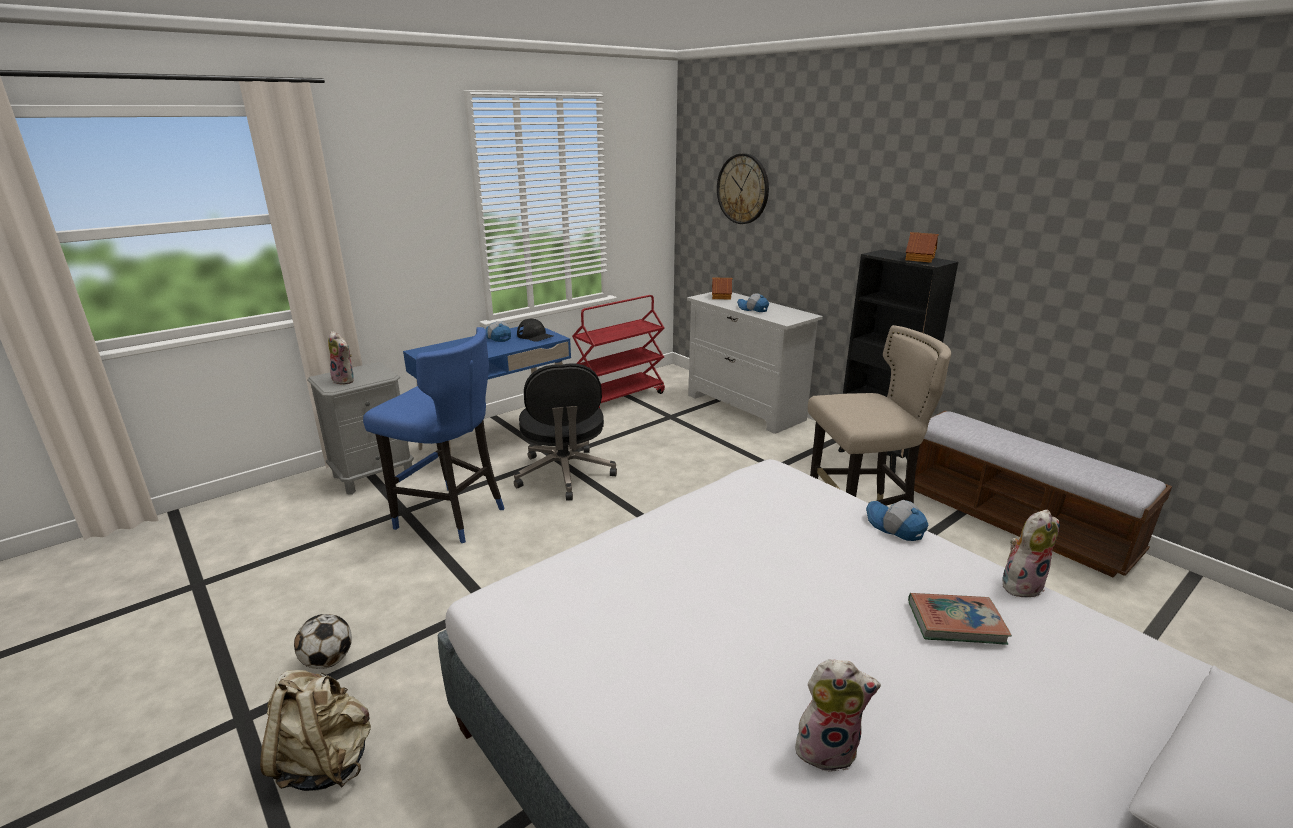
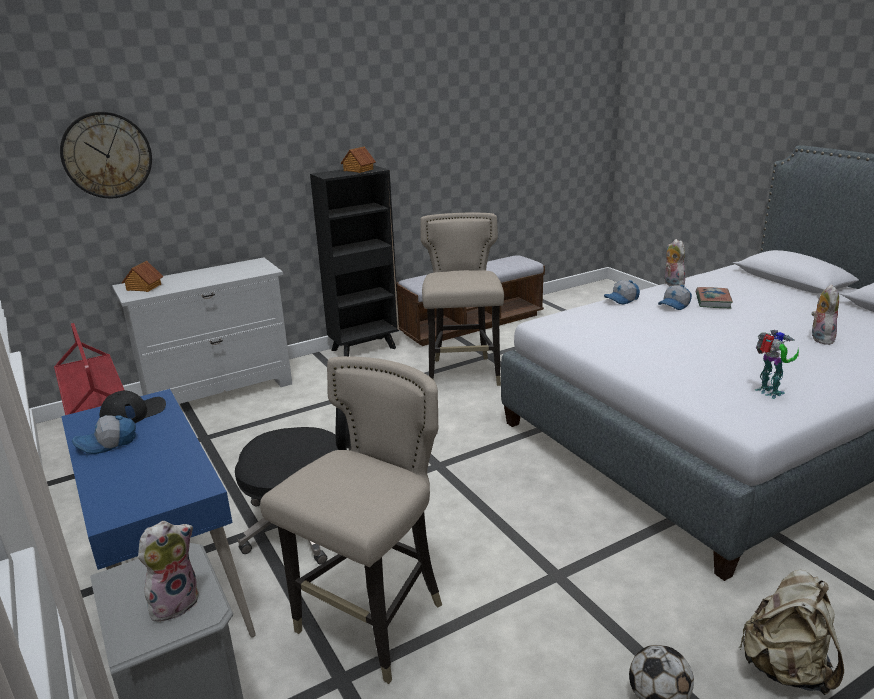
camera: 80 degrees left, 0 degrees up
(450, 516) = (372, 623): blue stool -> beige stool
(582, 632) = (769, 393): none -> toy robot
(752, 309) = (211, 278): cap -> cap (675, 305)

